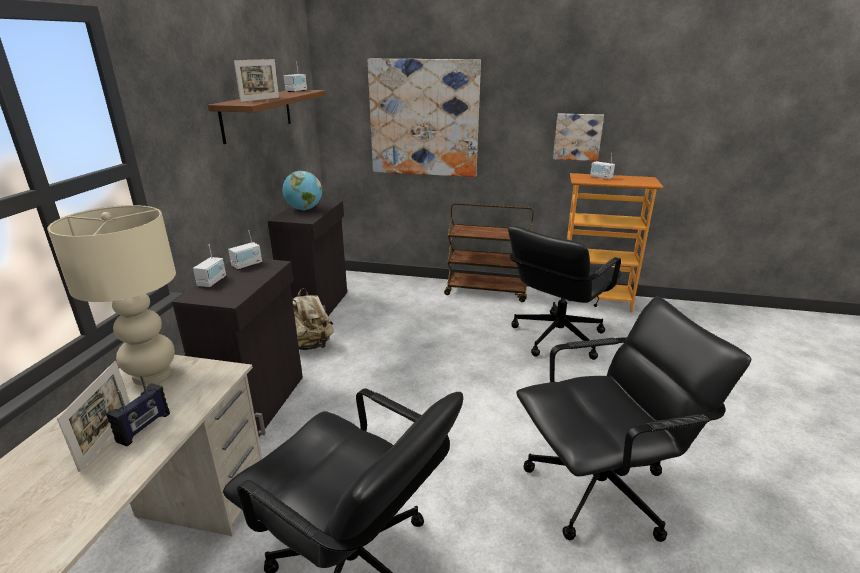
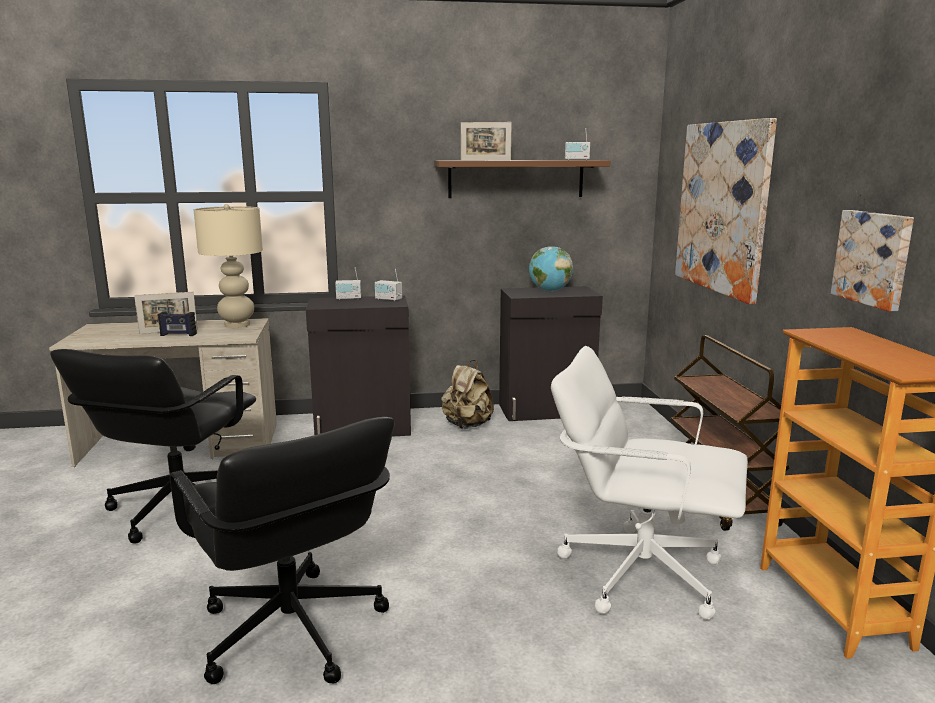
camera: 70 degrees right, 10 degrees down
(556, 337) = (639, 572): black office chair -> white office chair
(601, 177) = (864, 342): radio -> none

